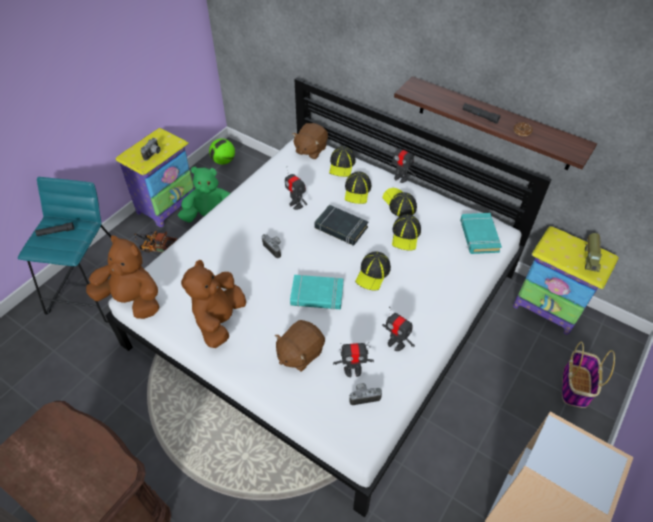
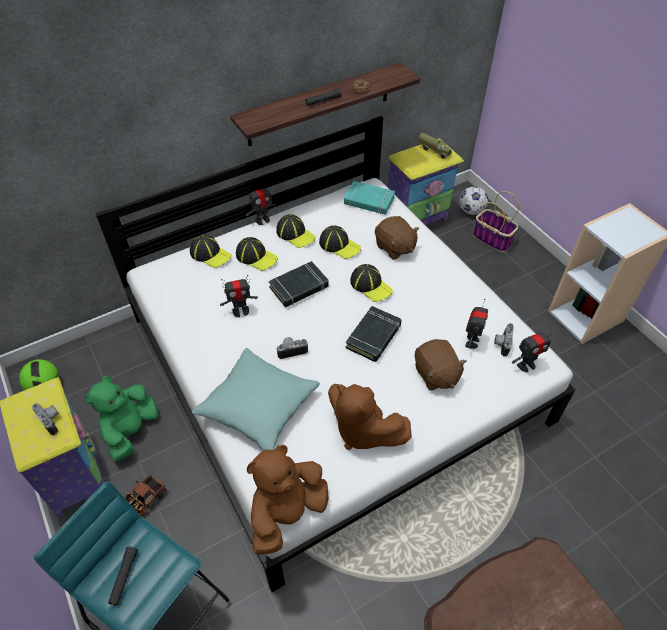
camera: 65 degrees left, 0 degrees up
(213, 250) = (258, 407): none -> turquoise pillow
(310, 150) = (165, 270): brown plush toy -> brown plush toy (394, 247)
(317, 295) = (374, 336): turquoise book -> black book
(396, 344) = (456, 301): toy robot -> toy robot (526, 365)
(399, 203) = (295, 234): cap -> cap turned 135 degrees counterclockwise
(602, 353) = (471, 211): none -> football

